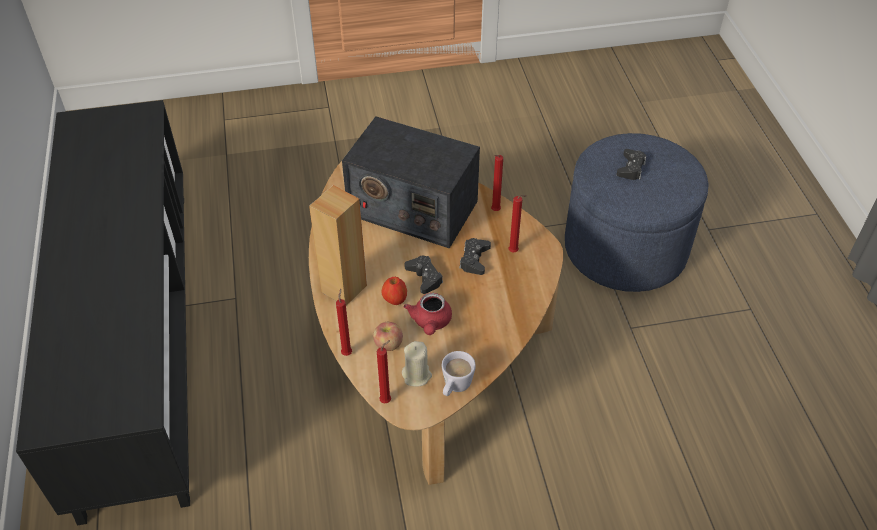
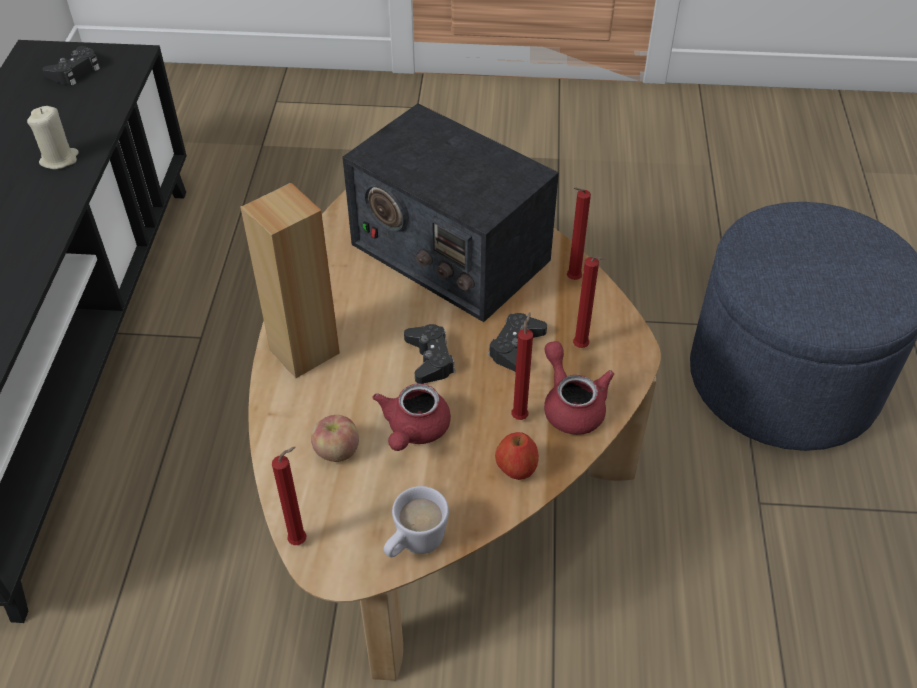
camera: 15 degrees right, 0 degrees up
(347, 352) = (270, 449): red candle -> red candle (520, 415)
(395, 300) = (372, 384): apple -> apple (516, 469)
(417, 375) = (362, 510): beige candle -> beige candle (59, 159)
(519, 287) = (571, 405): none -> red teapot
(631, 168) = (809, 255): black game controller -> black game controller (75, 71)

